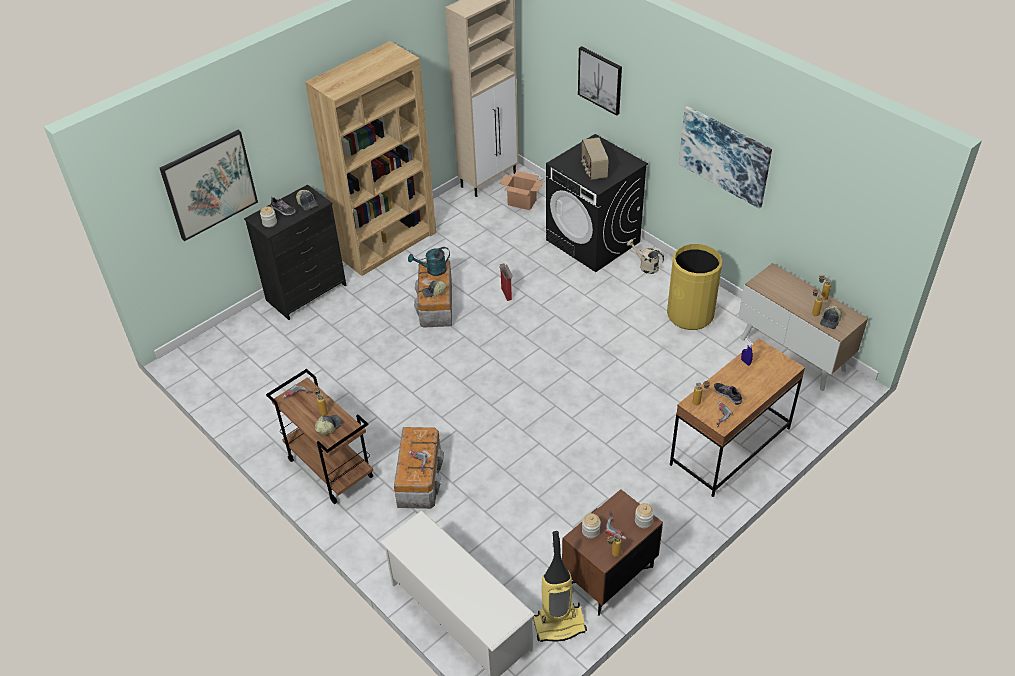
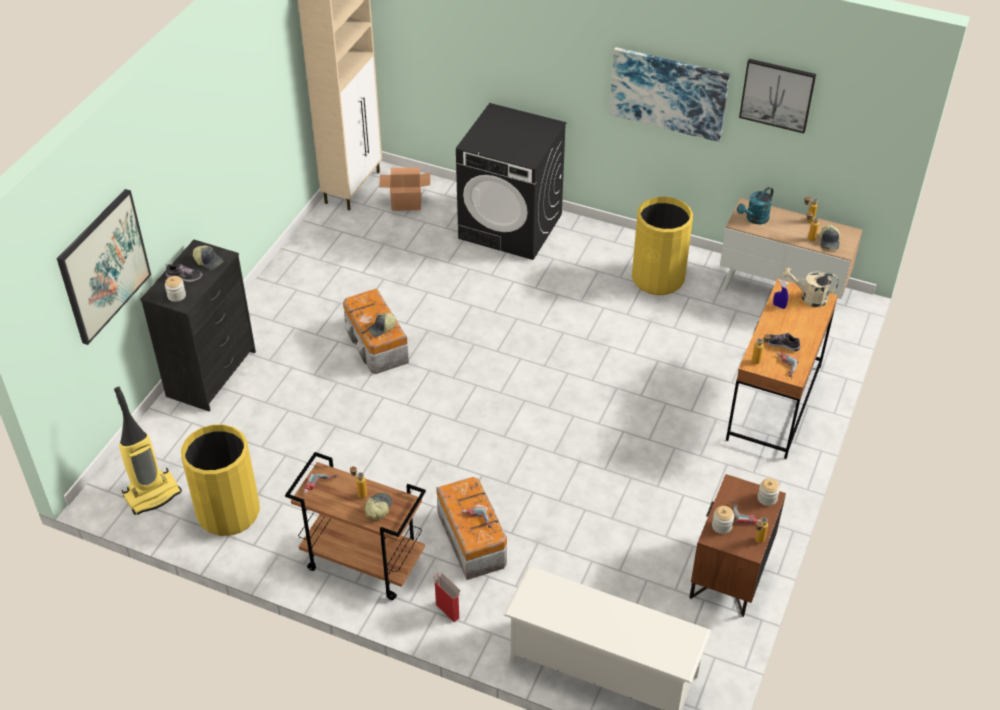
camera: 25 degrees left, 0 degrees up
(259, 398) = (228, 512): none -> yellow trash can
(387, 244) = (277, 291): brown bookcase -> none
(432, 270) = (365, 305): turquoise watering can -> turquoise watering can (754, 219)
(506, 294) = (449, 310): cardboard box -> cardboard box (448, 611)
(559, 623) = (709, 639): vacuum cleaner -> vacuum cleaner (152, 494)
(593, 170) = (513, 143): radio -> none
(600, 80) = (492, 39): picture -> picture (777, 95)
(645, 266) = (582, 239): beige watering can -> beige watering can (809, 298)

